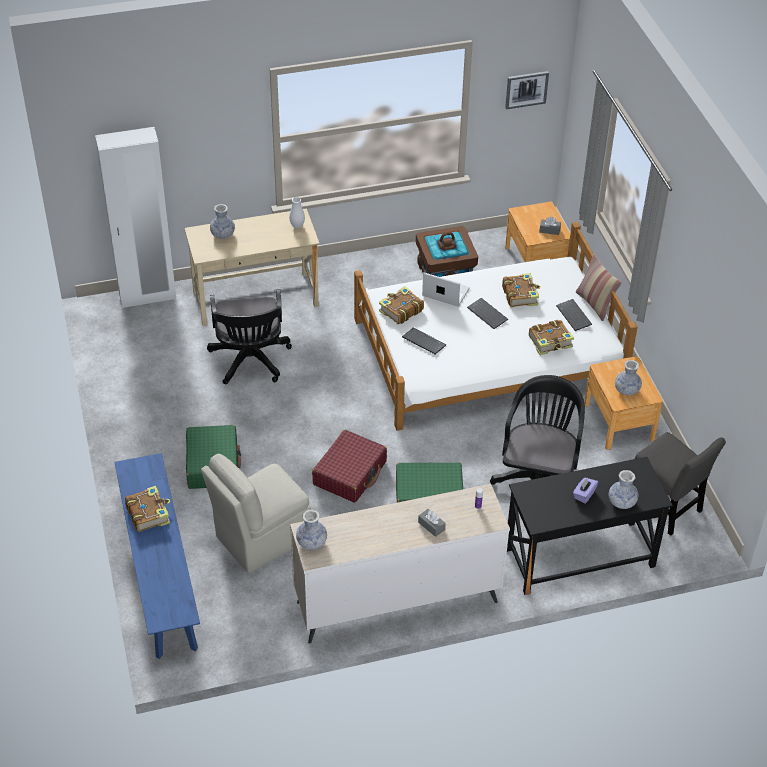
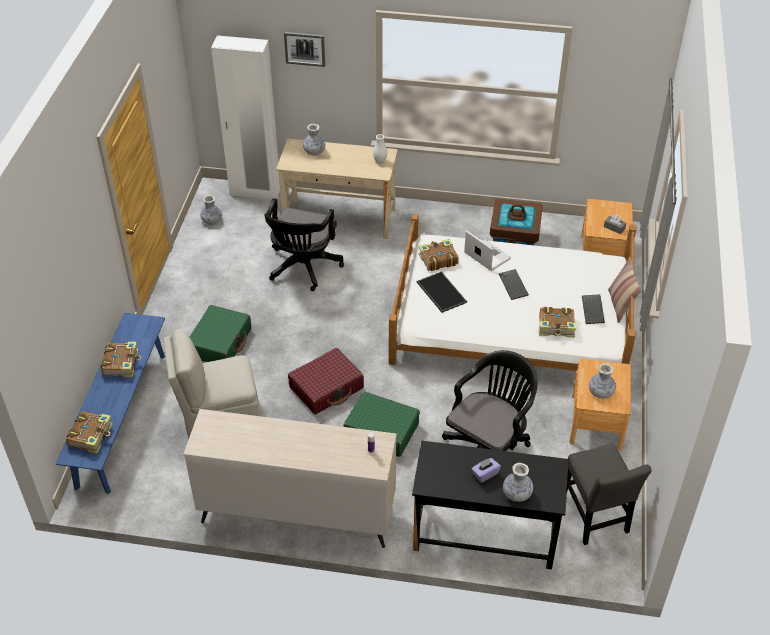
camera: 25 degrees right, 0 degrees up
(311, 542) = (206, 431): vase -> vase (212, 221)
(423, 342) = (440, 292): keyboard -> tray
(431, 526) = (318, 453): grey tissue box -> none
(520, 295) = (554, 277): book -> book (91, 436)
(526, 89) = (624, 88): picture -> picture (305, 48)

